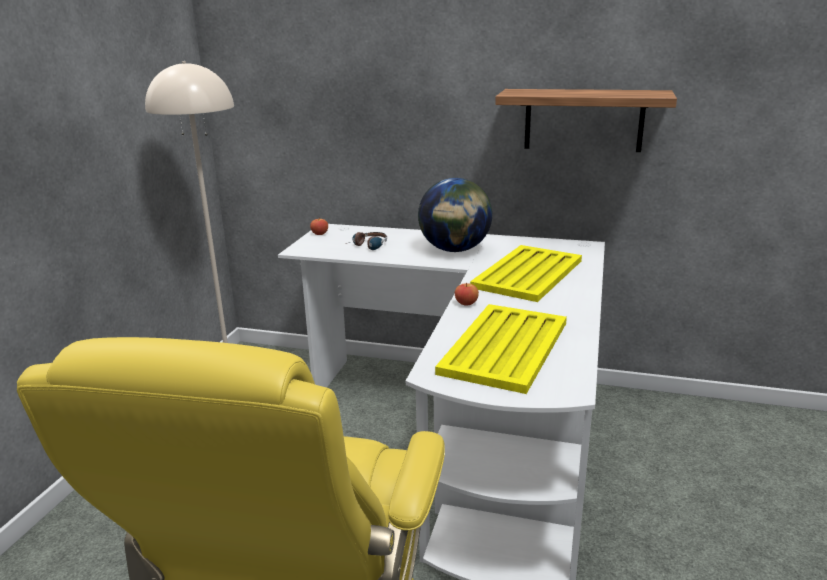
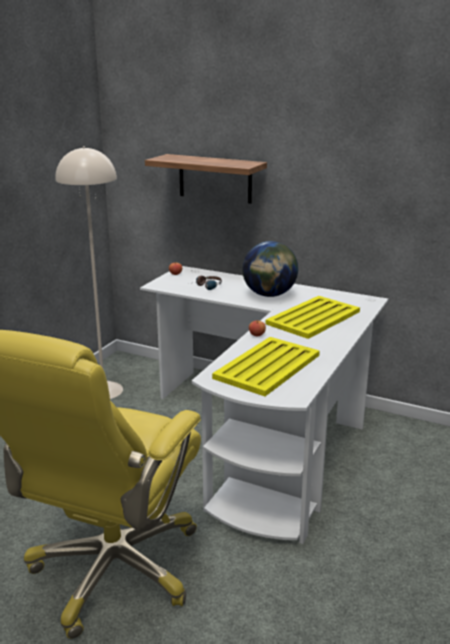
camera: 10 degrees right, 0 degrees up
(583, 120) = (375, 203): shelf -> shelf (215, 178)

